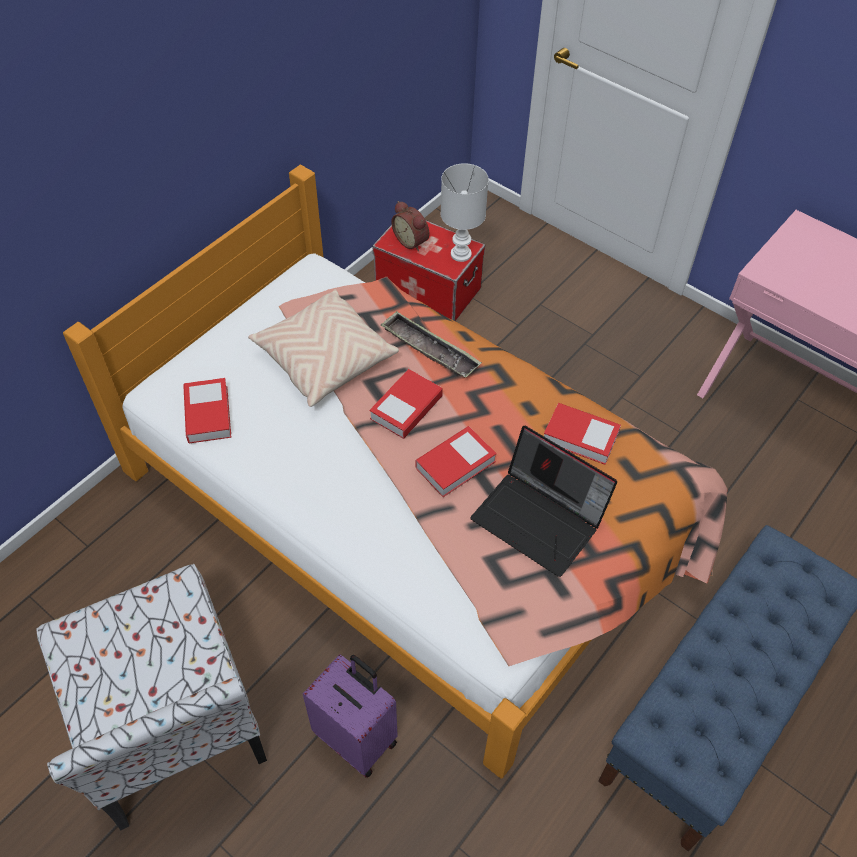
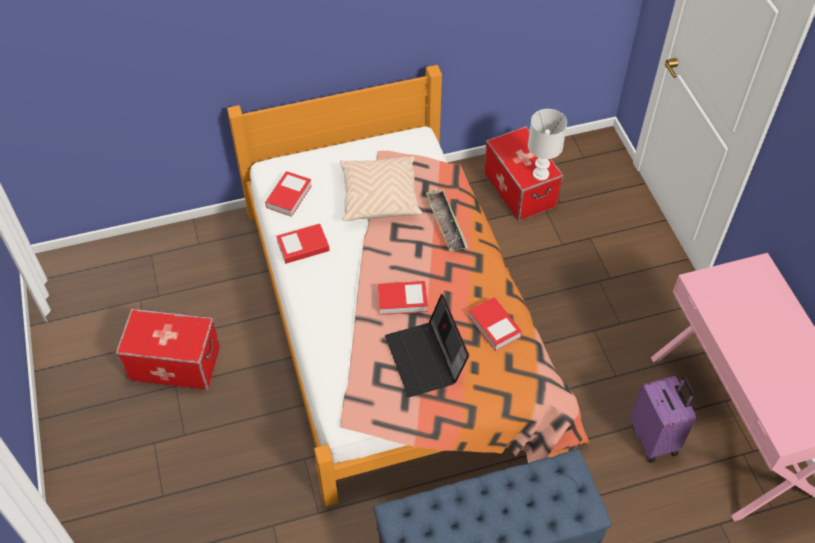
camera: 35 degrees right, 0 degrees up
(169, 720) = (174, 364): chair -> storage box
(357, 737) = (264, 434): purple suitcase -> purple suitcase (654, 438)
(406, 408) = (401, 251): book -> book (303, 246)
(412, 241) = (515, 149): alarm clock -> none

